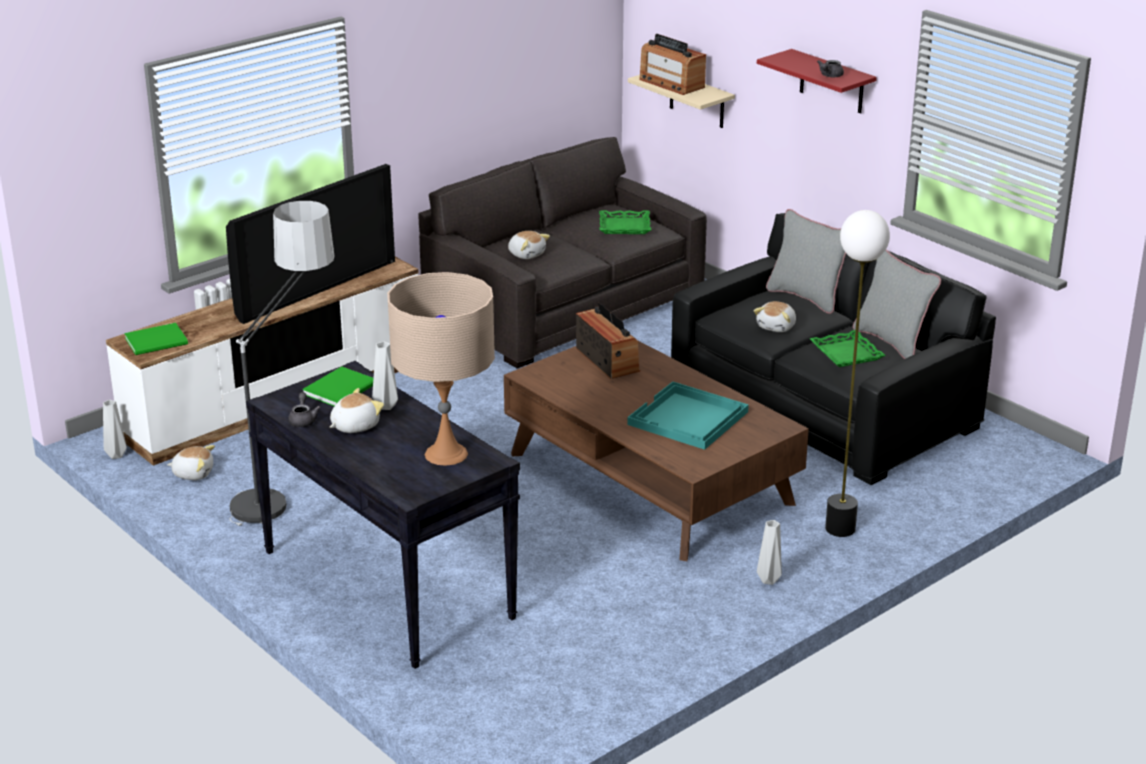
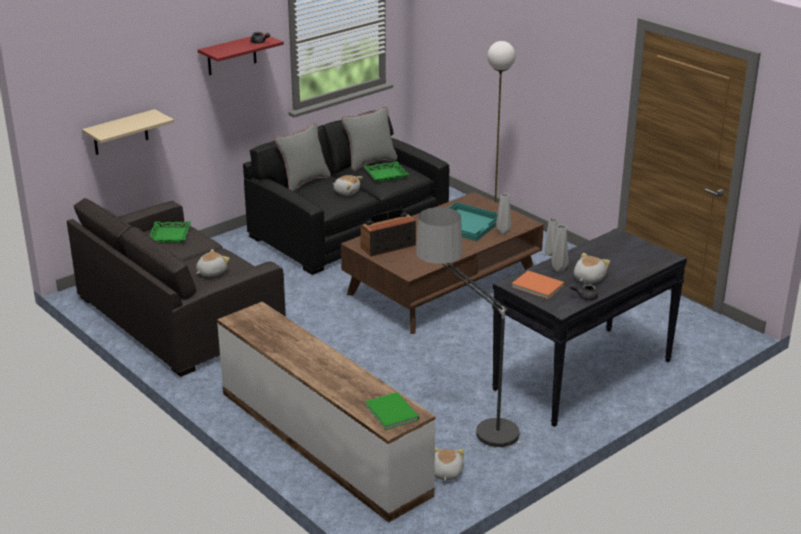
camera: 90 degrees left, 0 degrees up
(115, 455) = (418, 520): grey vase -> grey vase (503, 232)
(314, 287) = (292, 344): television -> none
(342, 389) = (537, 285): green book -> orange book
(354, 426) = (588, 278): plush toy -> plush toy turned 75 degrees clockwise
(446, 454) = (615, 248): beige table lamp -> none
(671, 83) = (121, 126): radio -> none

